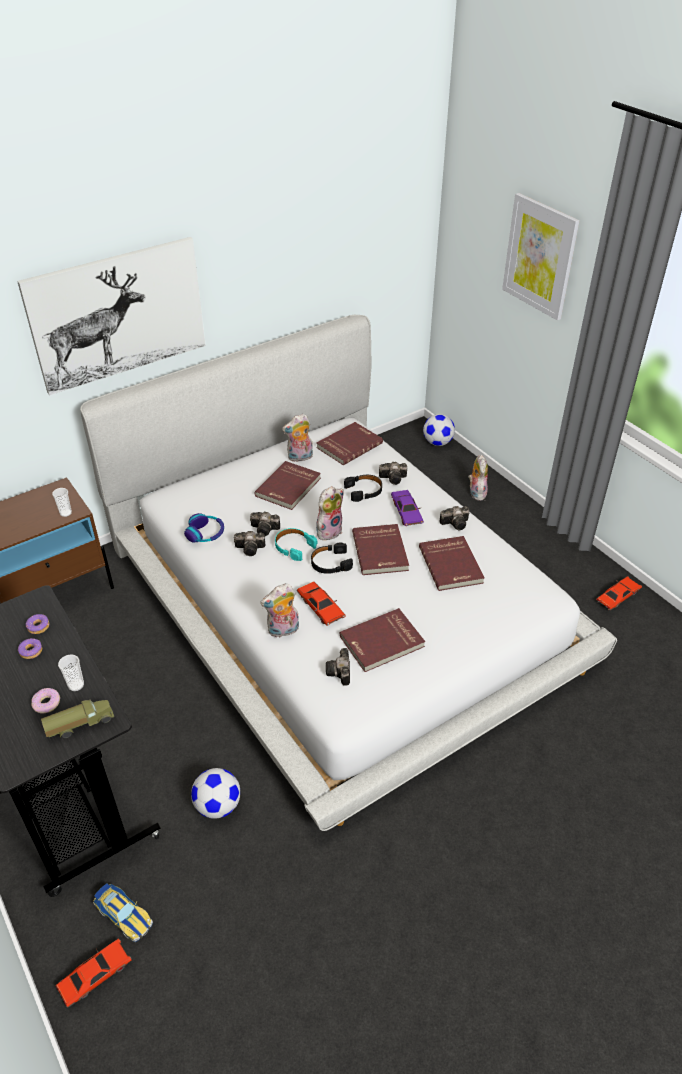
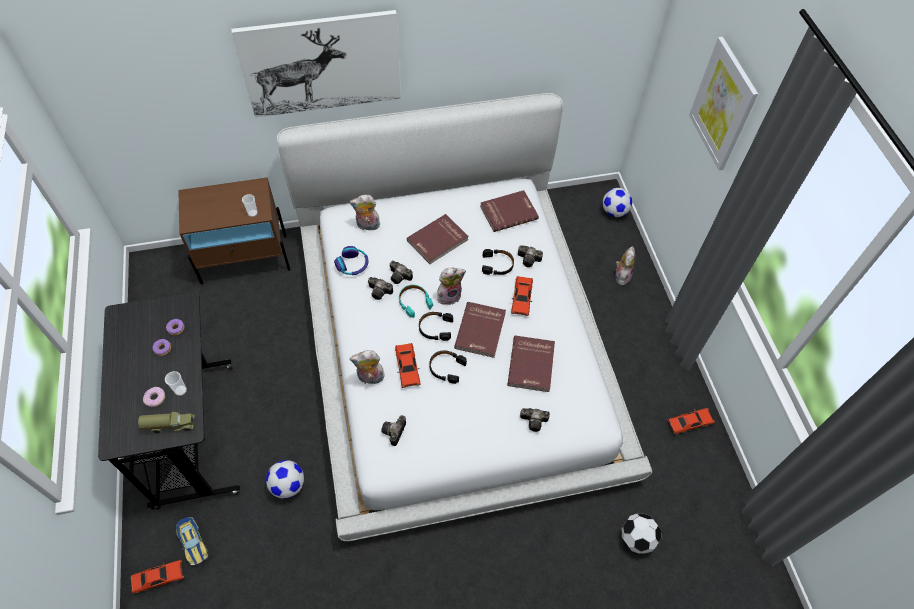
camera: 20 degrees right, 15 degrees up
(300, 458) = (461, 212): plush toy -> plush toy (367, 226)
(363, 595) = (446, 368): none -> black headphones
(382, 642) = (439, 418): red book -> none
(406, 512) = (521, 298): purple toy car -> red toy car
(456, 523) = (558, 324): camera -> camera (535, 421)
(631, 718) = (636, 538): none -> football

